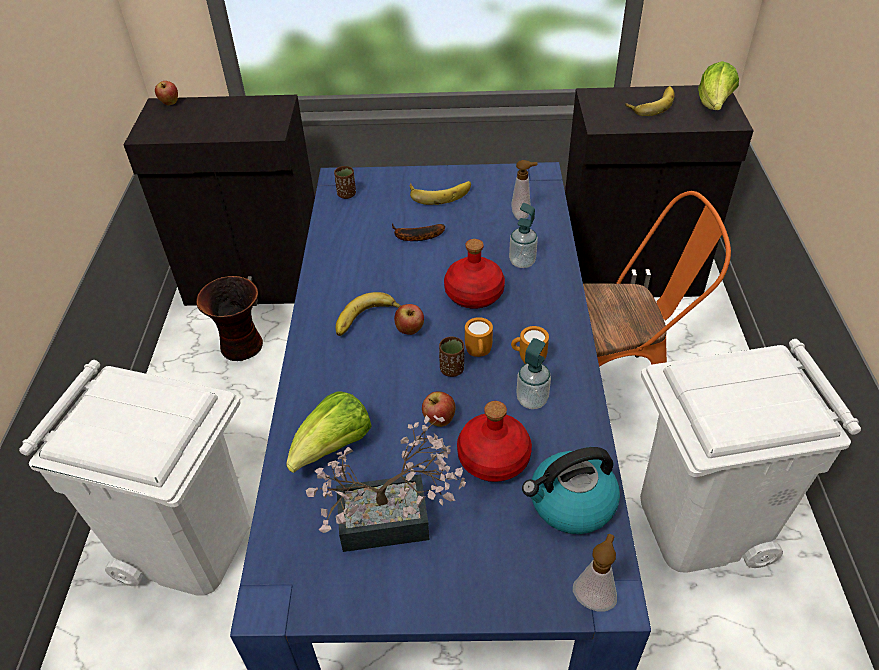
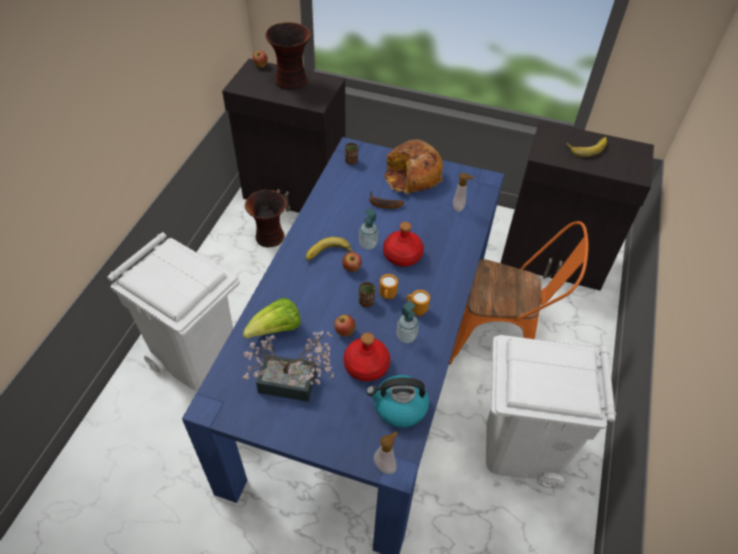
camera: 15 degrees right, 5 degrees up
(223, 112) = (292, 81): none -> vase
(439, 193) = (412, 176): banana -> bread
(522, 262) = (443, 241): soap dispenser -> soap dispenser (368, 244)
(713, 106) = (632, 160): lettuce -> none

